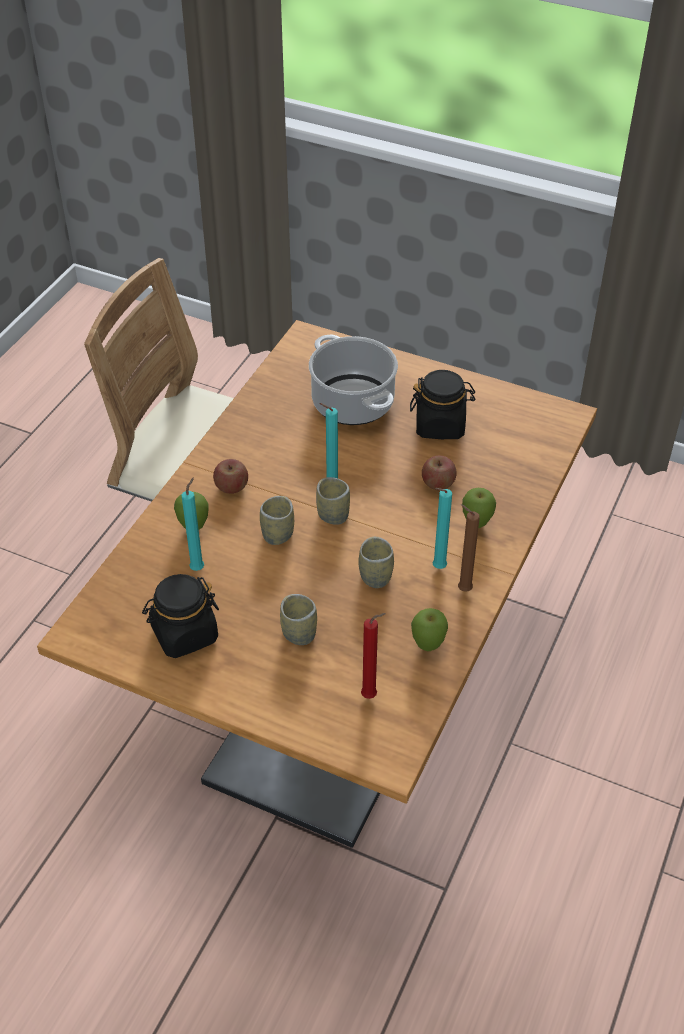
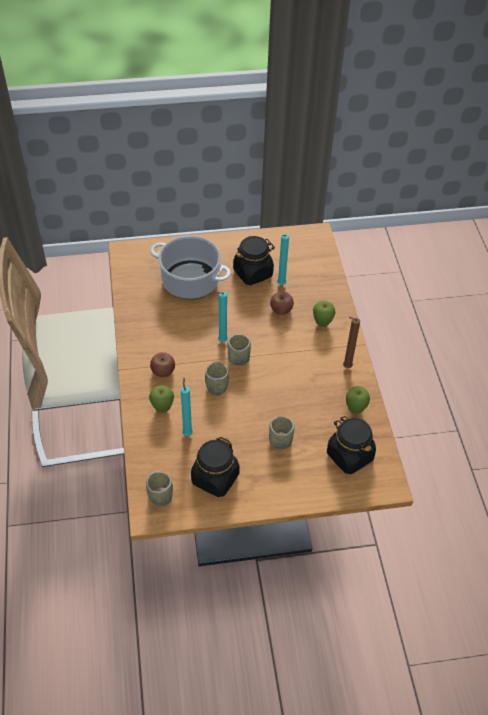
camera: 35 degrees left, 5 degrees up
(371, 696) = (349, 455): red candle -> black jar
(375, 577) = (293, 384): cup -> cup (160, 497)
(437, 568) = (322, 361): turquoise candle -> turquoise candle (280, 285)

